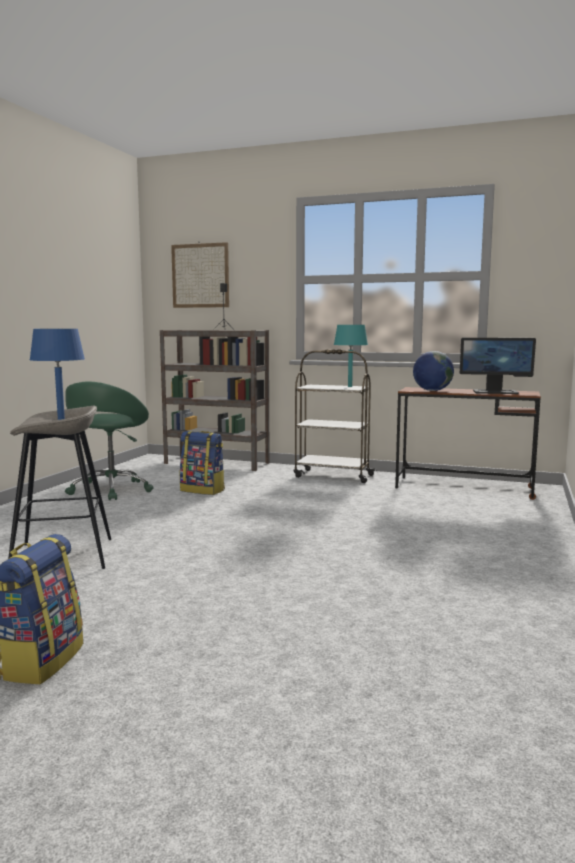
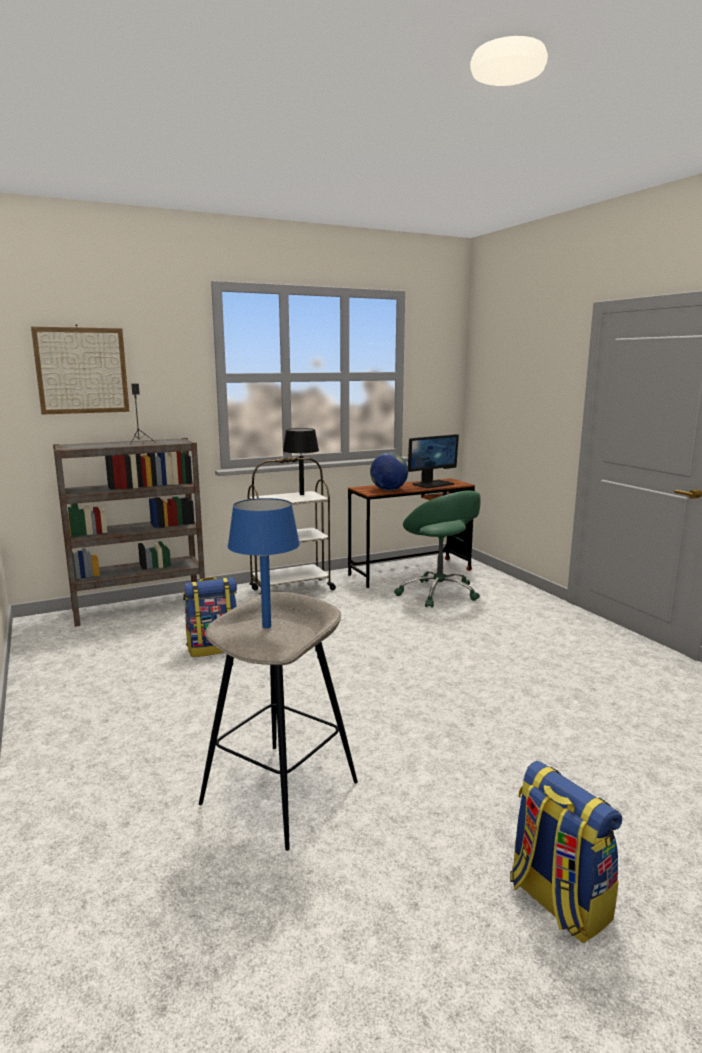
camera: 45 degrees left, 5 degrees up
(110, 490) = (104, 687): green office chair -> green office chair (439, 594)
(350, 386) = (301, 494): turquoise table lamp -> black table lamp

